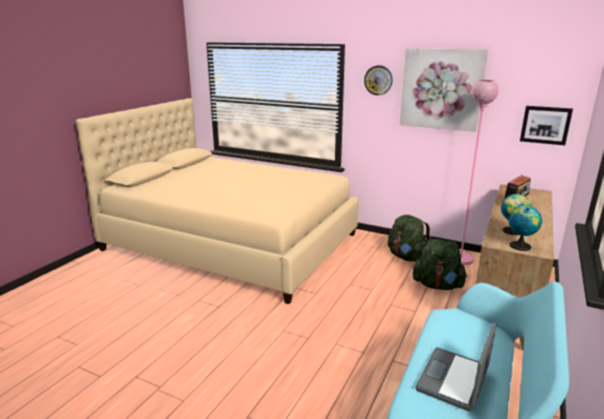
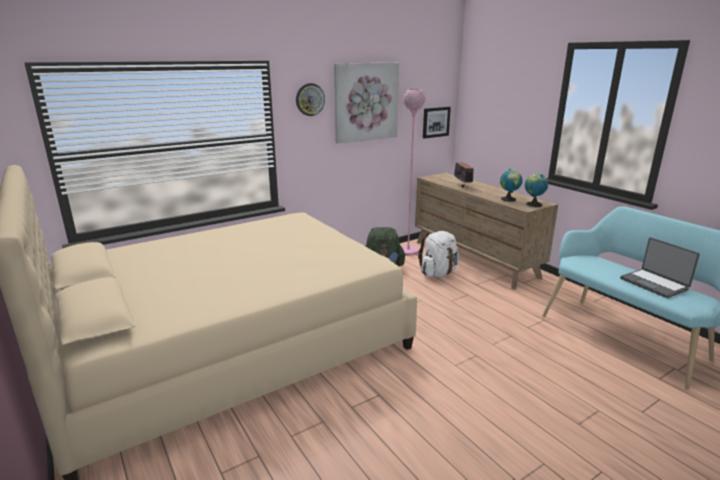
camera: 60 degrees left, 0 degrees up
(437, 285) = (438, 273): green backpack -> white backpack

